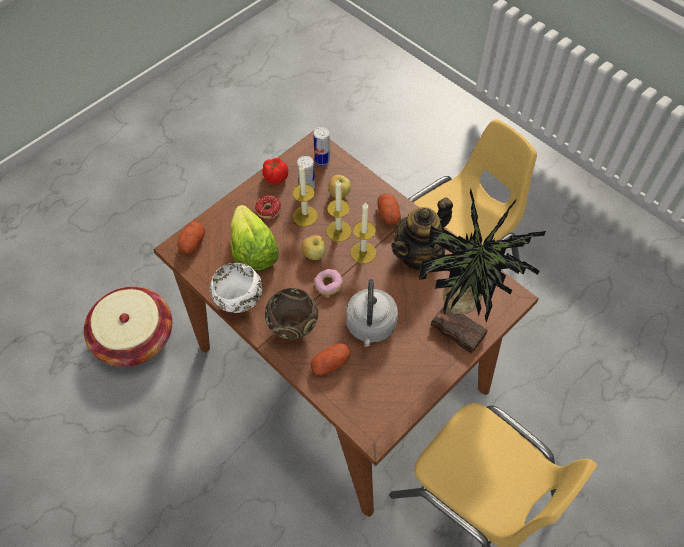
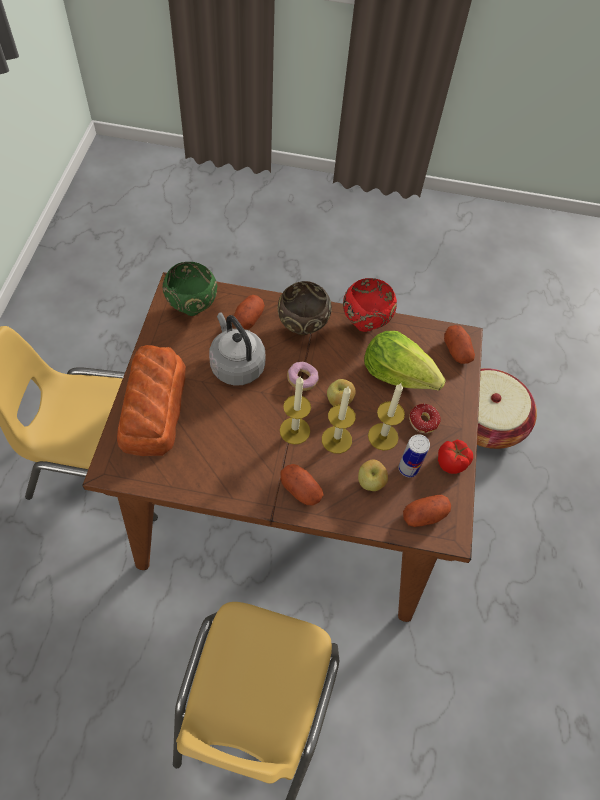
camera: 140 degrees right, 0 degrees up
(238, 303) = (366, 323): white bowl -> red bowl
(322, 160) = (424, 515): can -> potato
(372, 402) = (193, 308): none -> green bowl
(419, 254) = (237, 461): teapot -> none
(458, 327) = (152, 407): potted plant -> bread

